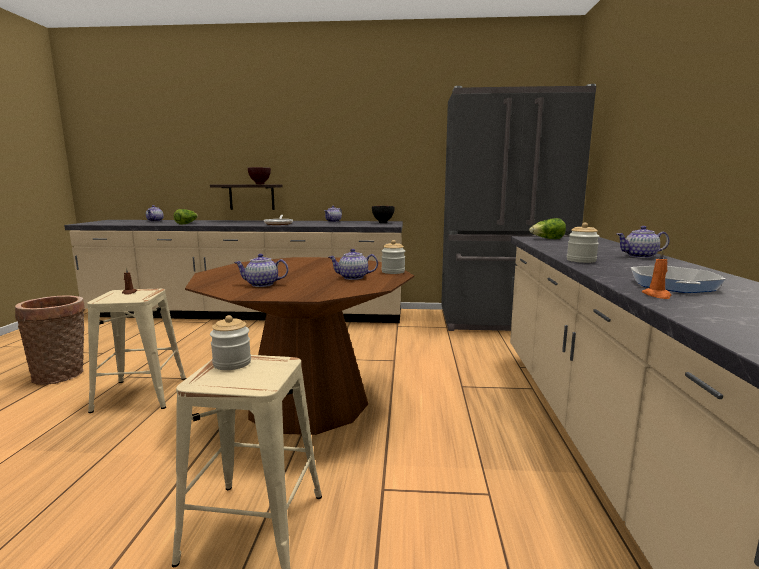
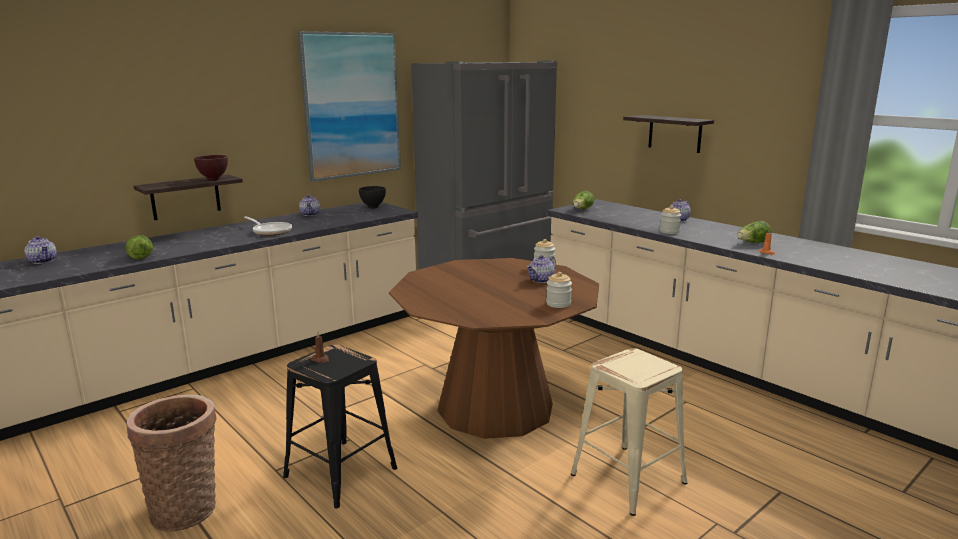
camera: 45 degrees left, 5 degrees up
(140, 394) = (339, 473): beige stool -> black stool
(232, 363) = (616, 365): jar -> jar (558, 304)
(262, 284) = (512, 306): teapot -> none
(387, 138) = (351, 105): none -> picture
(673, 285) = (752, 243): frying pan -> lettuce
(688, 143) = (674, 133): none -> shelf

